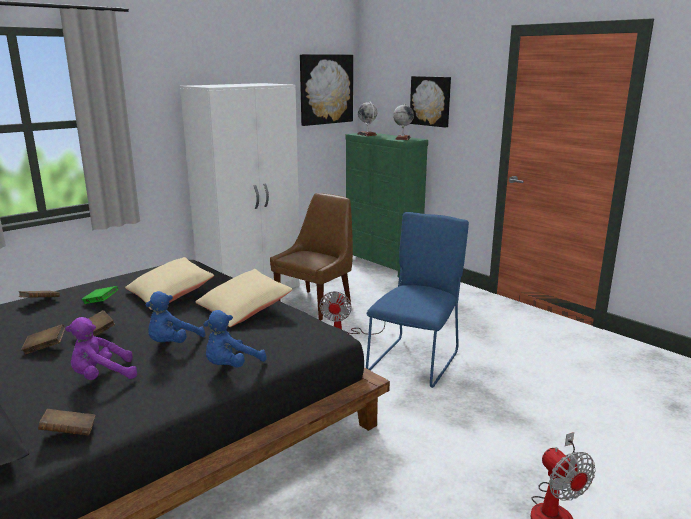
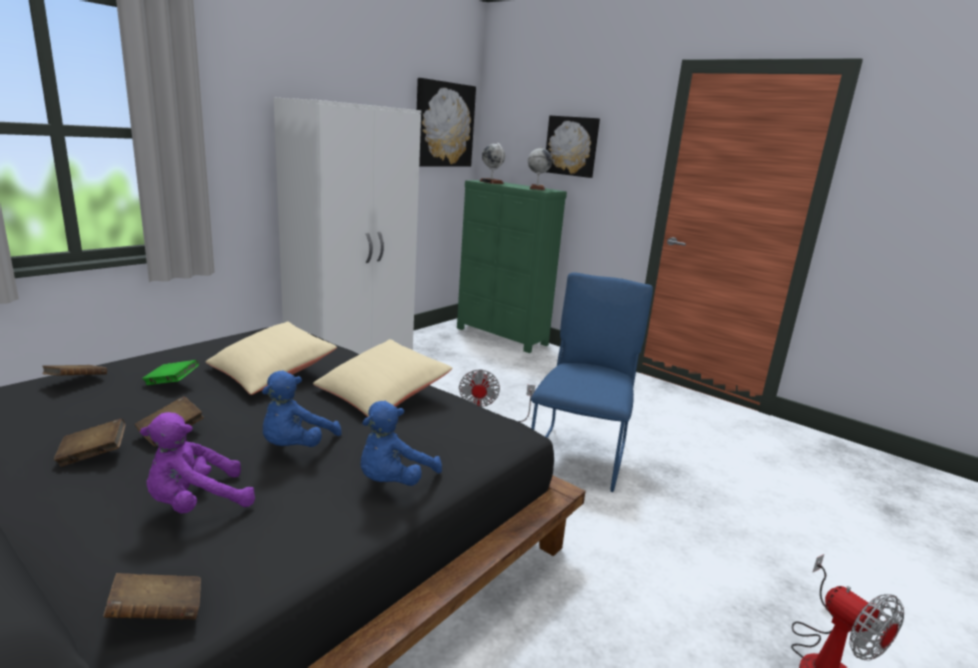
camera: 10 degrees left, 0 degrees up
(316, 304) = (437, 383): brown chair -> none

